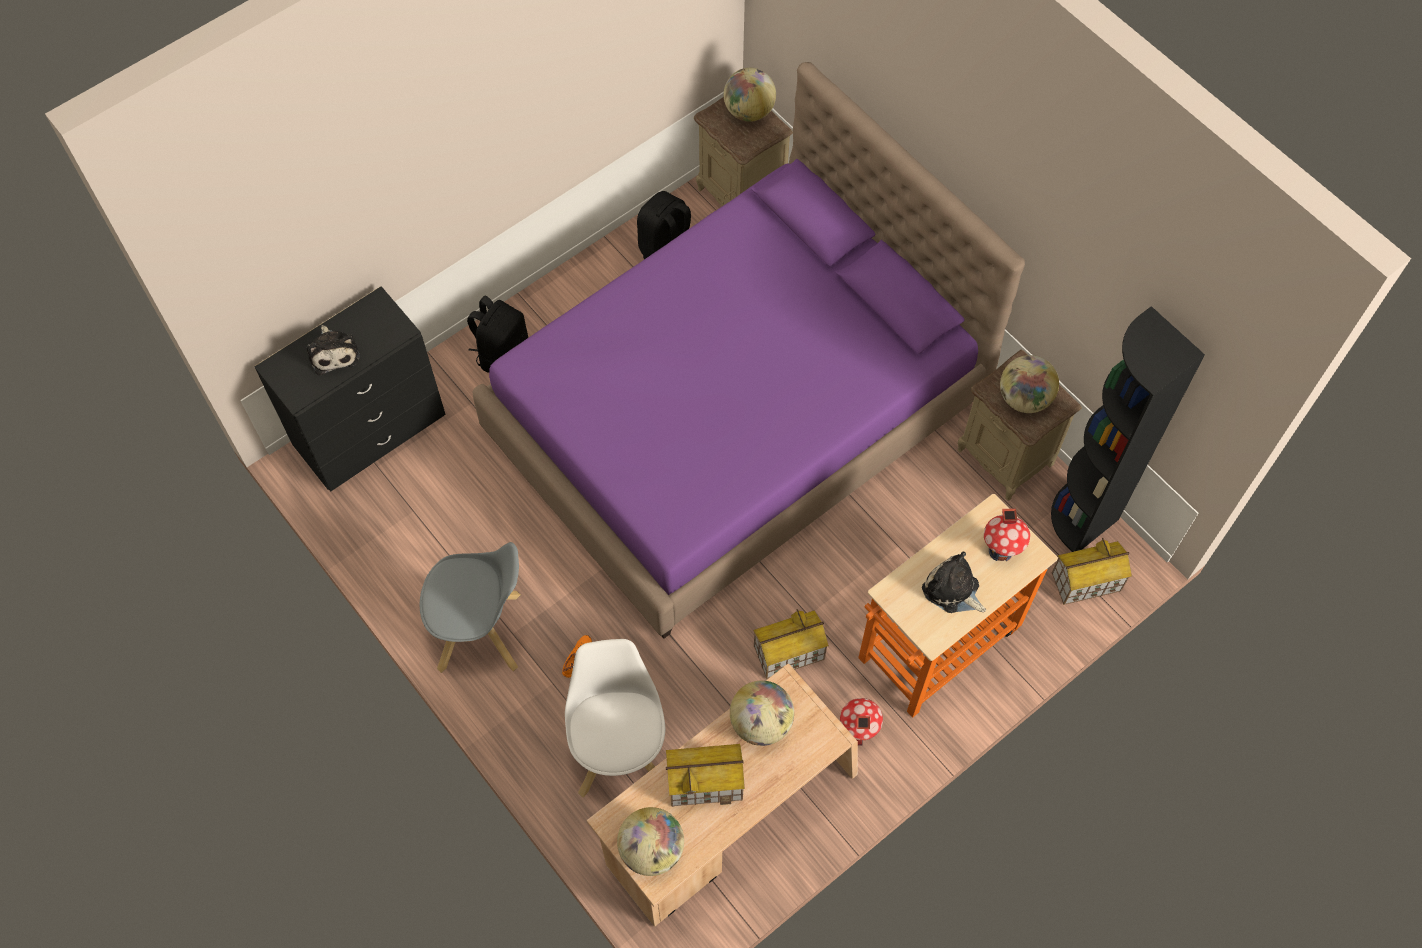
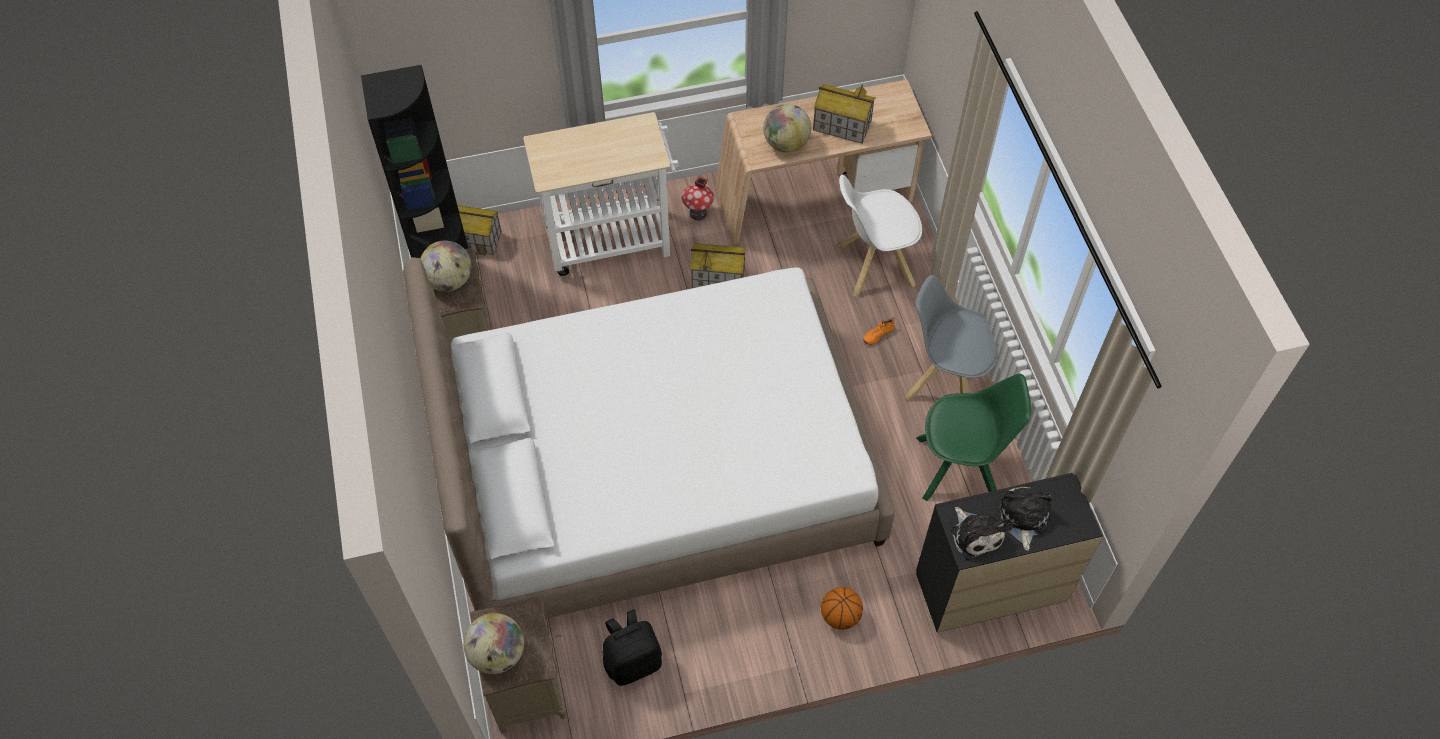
camera: 155 degrees left, 5 degrees down
(436, 539) = (960, 468): none -> green chair
(502, 353) = (840, 616): black backpack -> basketball
(619, 748) = (872, 265): white chair -> white chair turned 60 degrees clockwise
(652, 850) = (895, 105): globe -> none
(736, 415) = (657, 468): purple bed -> white bed
(936, 646) = (610, 241): orange cart -> white cart
(952, 590) = (610, 144): plush toy -> plush toy (975, 535)
(1000, 550) = (559, 154): toy house -> none

